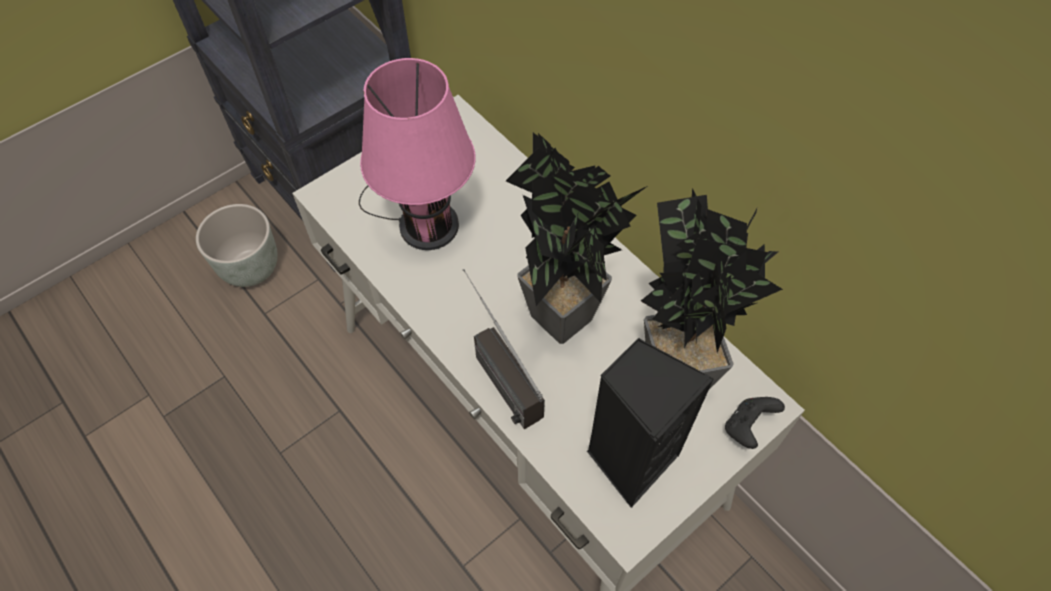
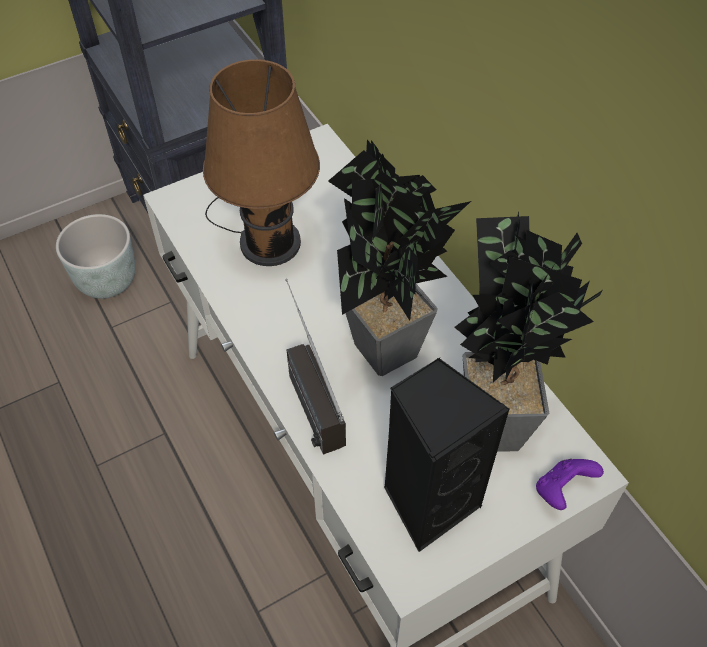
camera: 10 degrees right, 5 degrees down
(424, 221) = (266, 238): pink table lamp -> brown table lamp
(747, 427) = (561, 490): black game controller -> purple game controller

